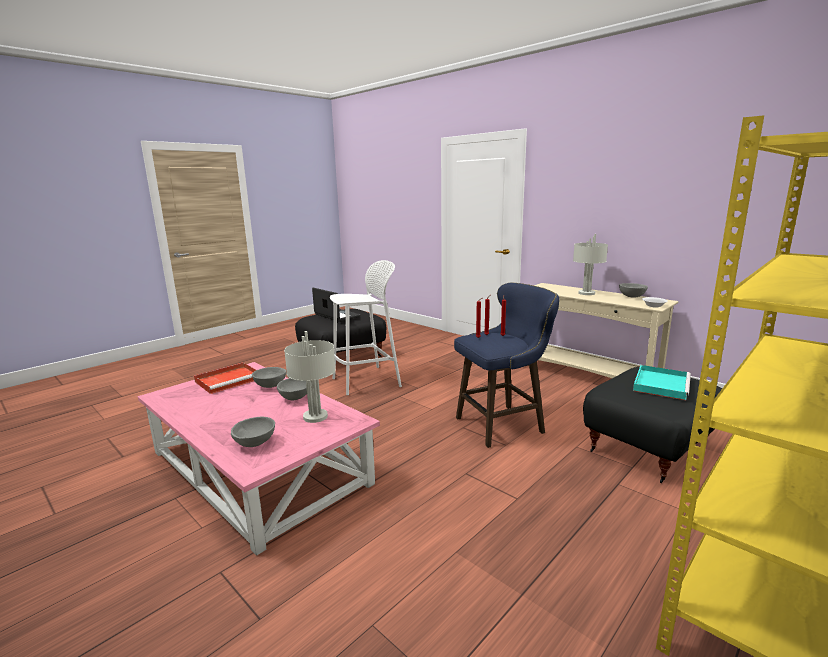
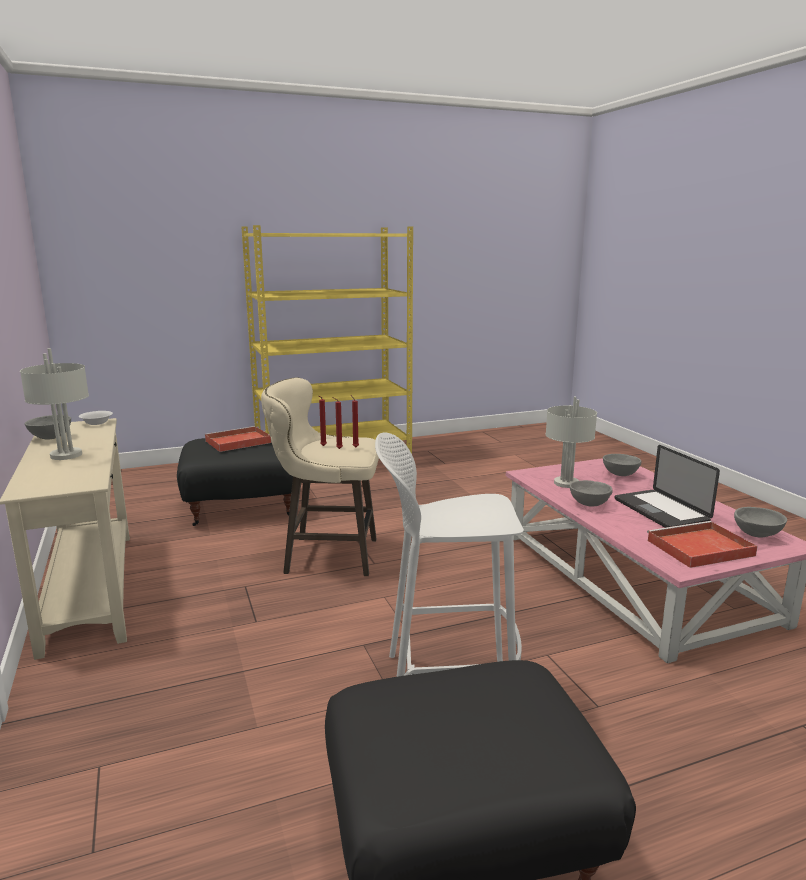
camera: 155 degrees left, 0 degrees up
(270, 385) = (628, 526): grey bowl -> grey bowl (757, 535)
(337, 315) = (479, 712): laptop -> laptop (660, 511)
(503, 424) = (326, 555): blue stool -> beige stool
(660, 384) = (237, 442): turquoise tray -> red tray

